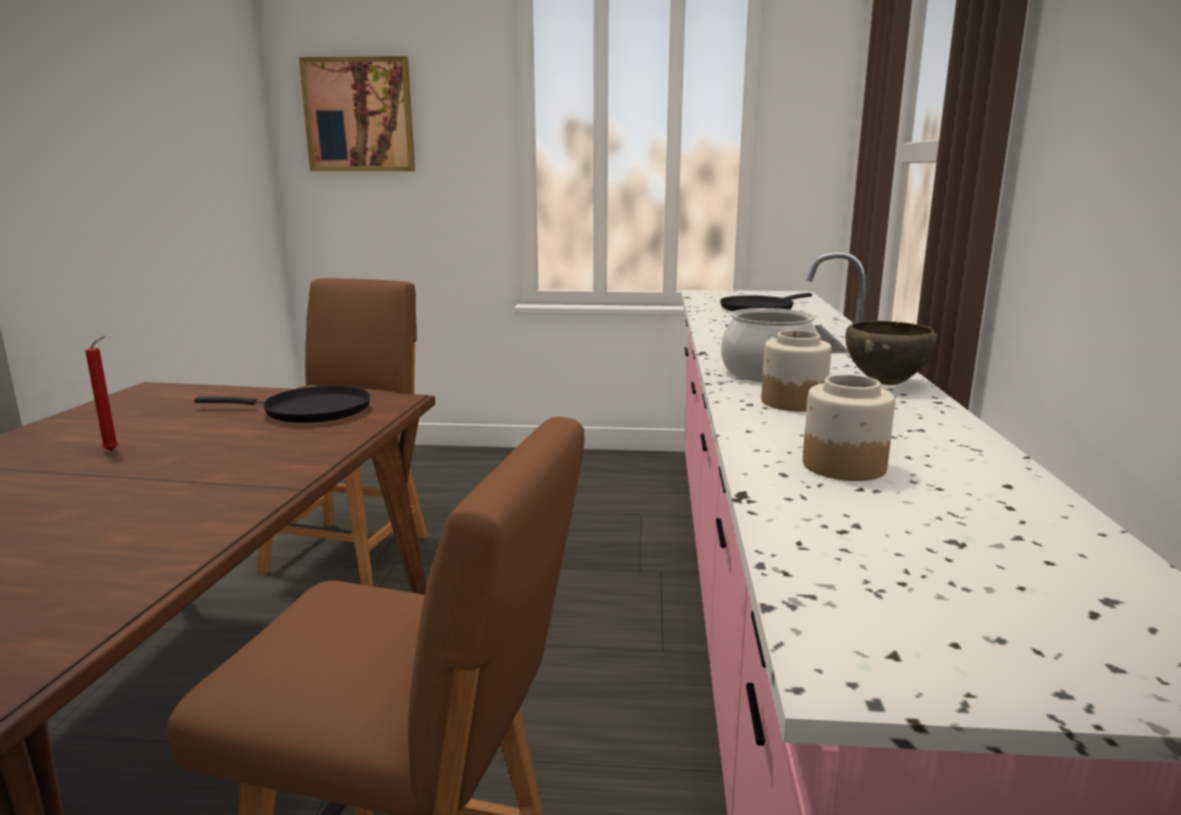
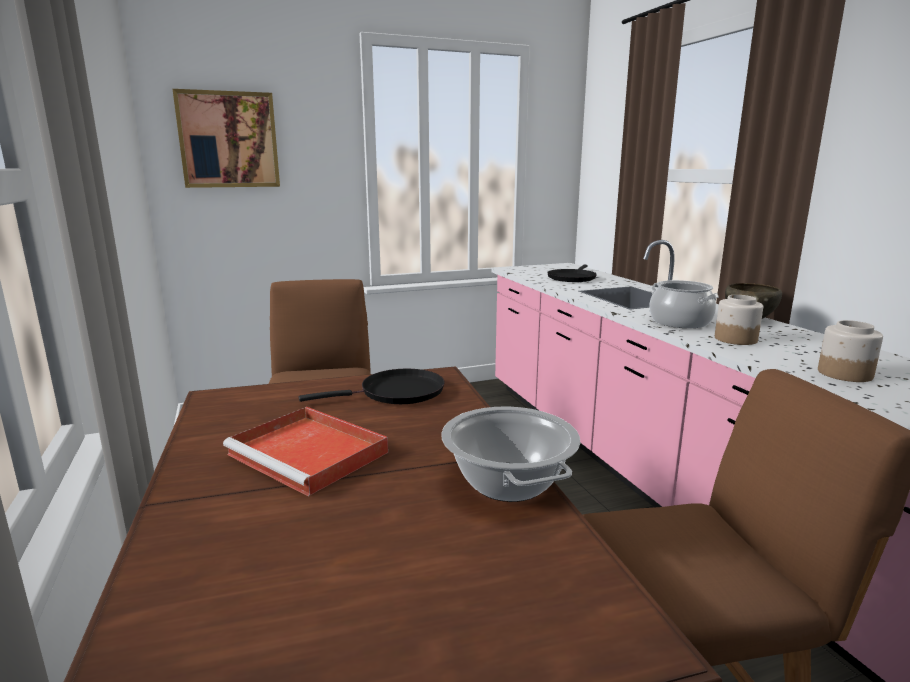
camera: 25 degrees left, 0 degrees up
(114, 450) = (310, 454): red candle -> red tray
(219, 511) = (507, 482): none -> cooking pot

